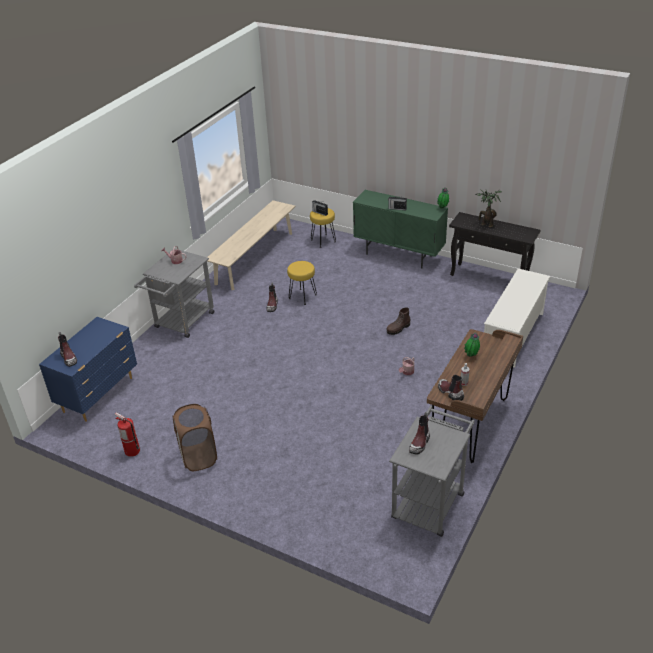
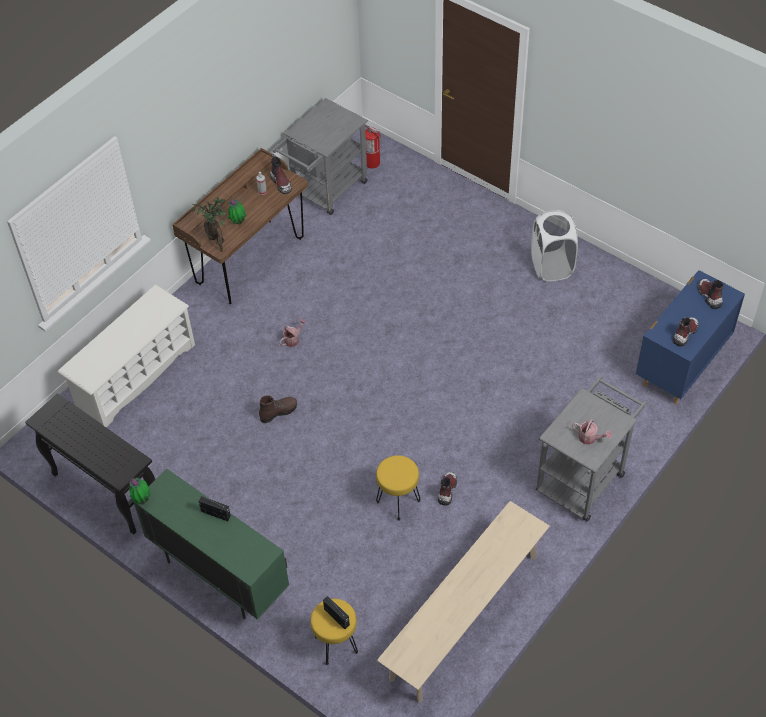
camera: 170 degrees left, 15 degrees up
(132, 451) = (626, 284): fire extinguisher -> fire extinguisher (372, 163)
(198, 457) = (552, 266): brown laundry basket -> white laundry basket
(419, 443) = (334, 130): boot -> boot (685, 333)
(486, 224) = (96, 449): potted plant -> potted plant (217, 241)

